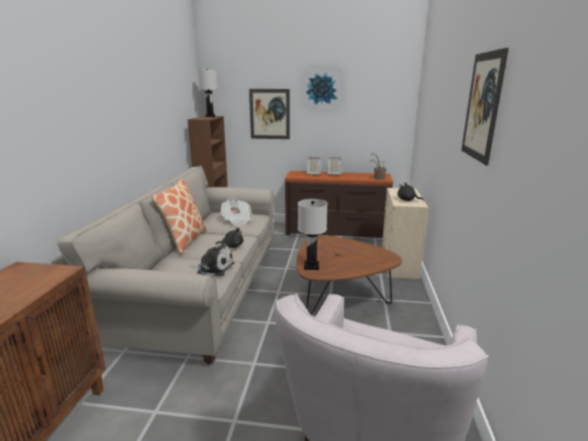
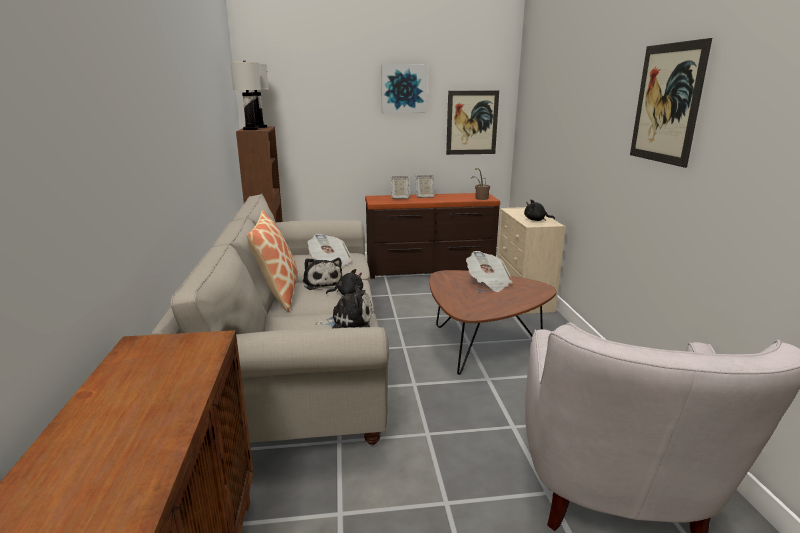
camera: 15 degrees left, 0 degrees up
(220, 235) = (322, 282): none -> plush toy
(269, 114) = (336, 123): picture -> picture (472, 123)
(311, 266) = (461, 306): white table lamp -> white table lamp (251, 129)
(348, 249) = (488, 283): none -> newspaper

